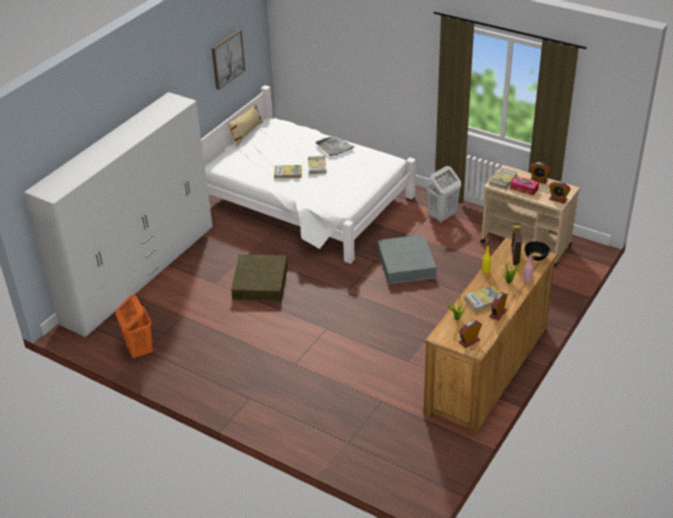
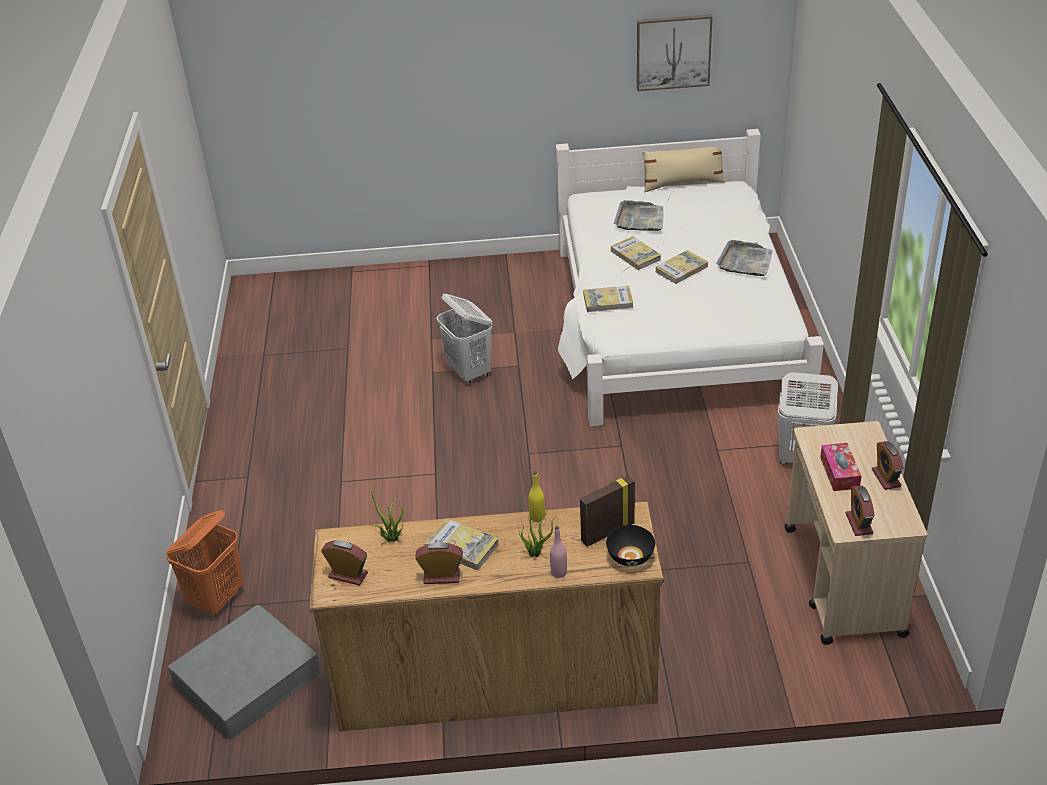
camera: 55 degrees right, 0 degrees up
(139, 350) = (261, 350): orange laundry basket -> orange laundry basket (217, 598)
(140, 273) = (393, 278): white wardrobe -> none
(259, 158) = (640, 219): none -> grey tray
(260, 282) = (469, 372): brown storage box -> white laundry basket
(406, 264) = (647, 477): grey storage box -> grey storage box (247, 678)
(503, 179) = (836, 439): book -> book (608, 301)

